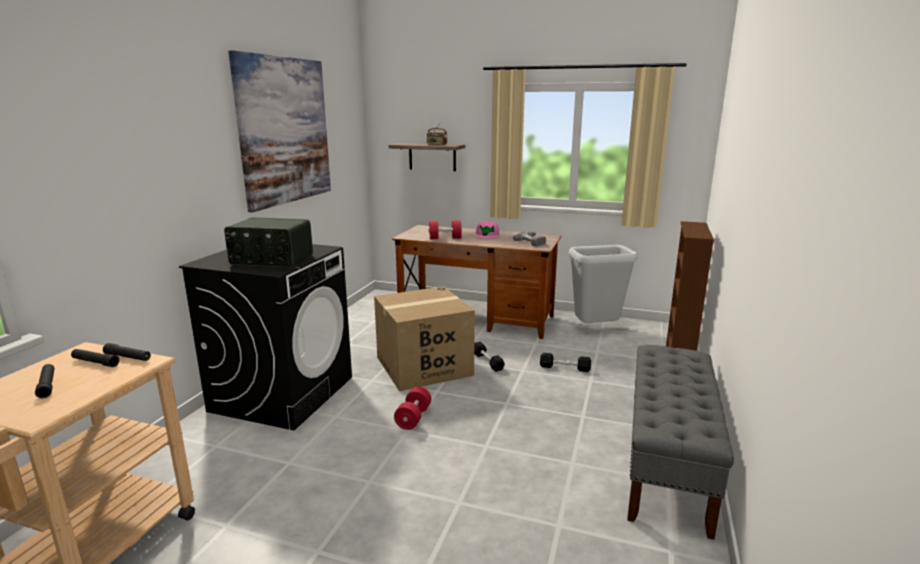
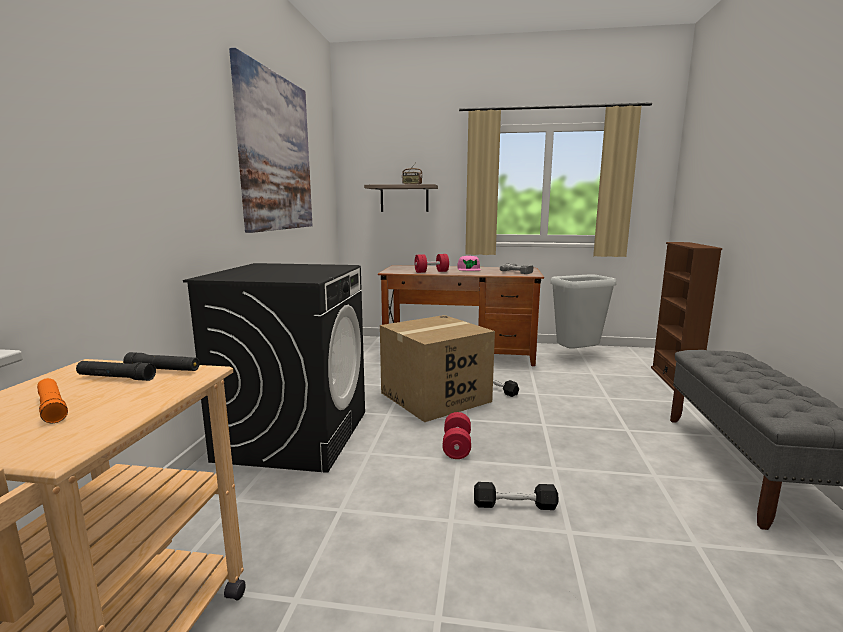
camera: 10 degrees left, 5 degrees down
(47, 385) = (52, 407): black flashlight -> orange flashlight
(271, 260) = (293, 273): radio -> none
(565, 368) = (575, 388): black dumbbell -> black dumbbell (515, 505)

